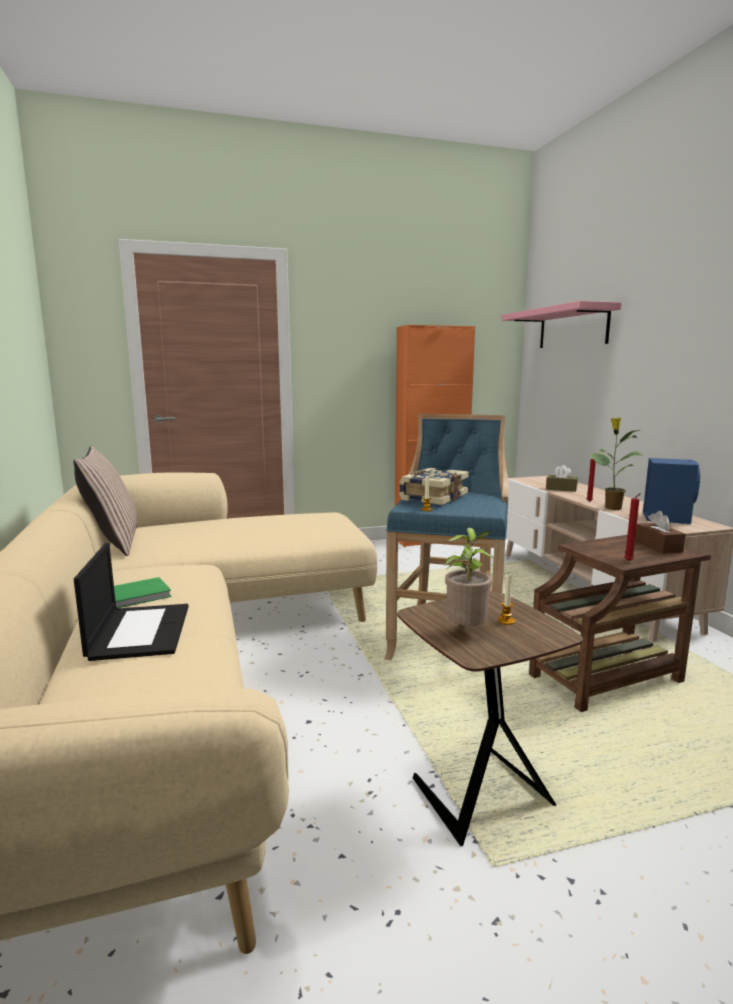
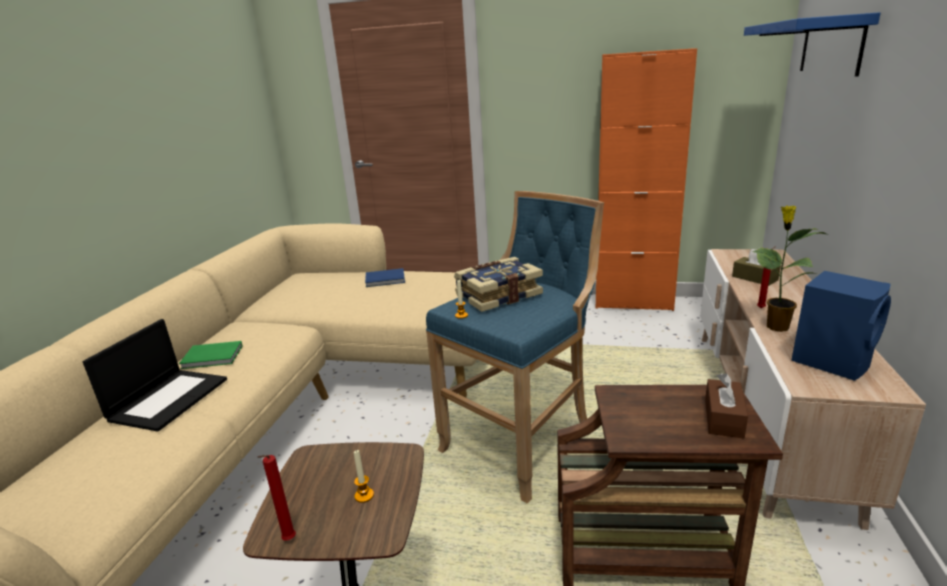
camera: 30 degrees right, 10 degrees up
(113, 542) = (269, 289): pillow -> none
(248, 521) = (386, 279): none -> blue book
(466, 632) = (308, 499): potted plant -> none
(573, 328) = (831, 46): pink shelf -> blue shelf
(629, 561) = (638, 438): red candle -> red candle (288, 541)

